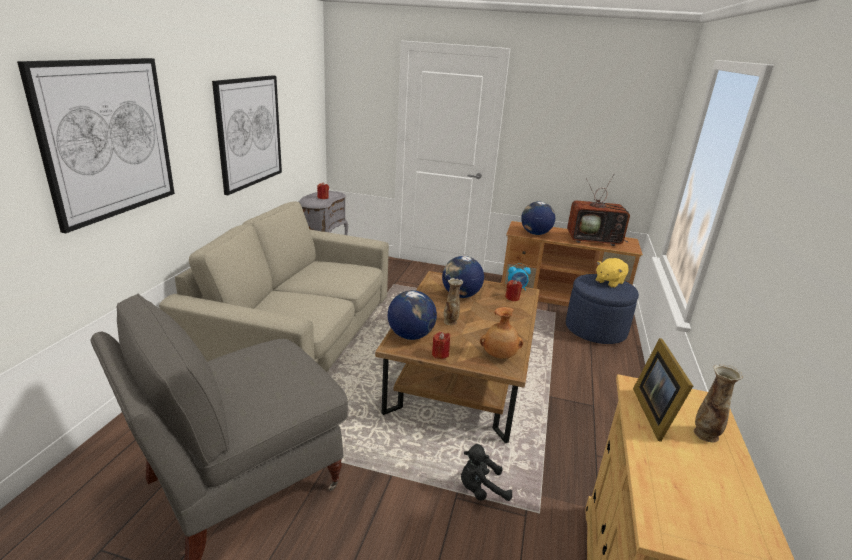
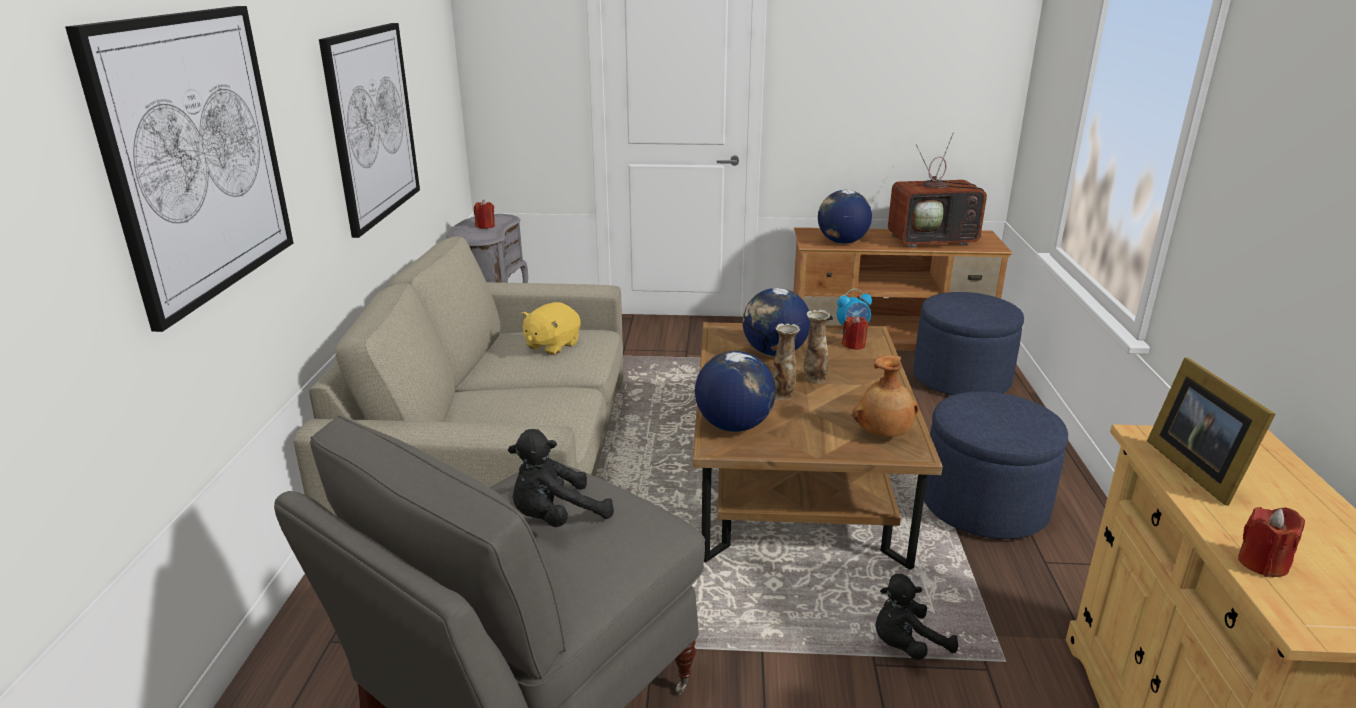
camera: 10 degrees left, 0 degrees up
(261, 372) = (556, 517): none -> black plush toy
(440, 354) = (795, 446): red candle -> red candle (1262, 563)
(572, 411) = (984, 505): none -> blue ottoman
(609, 282) = (974, 301): yellow plush toy -> yellow plush toy (551, 345)
(705, 434) = (1277, 485): vase -> vase (814, 379)

